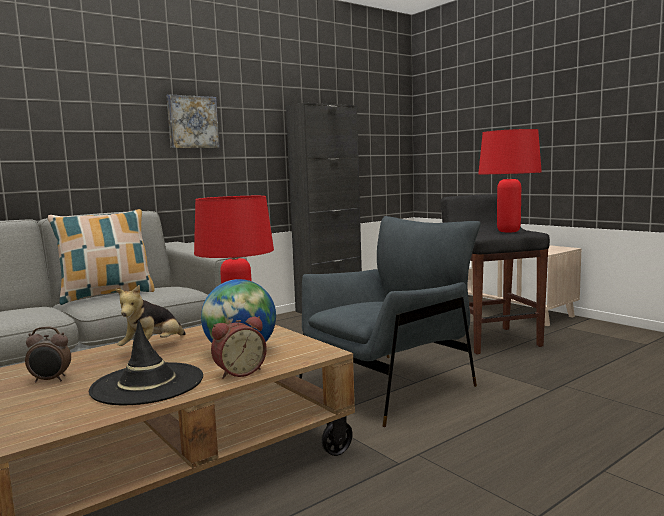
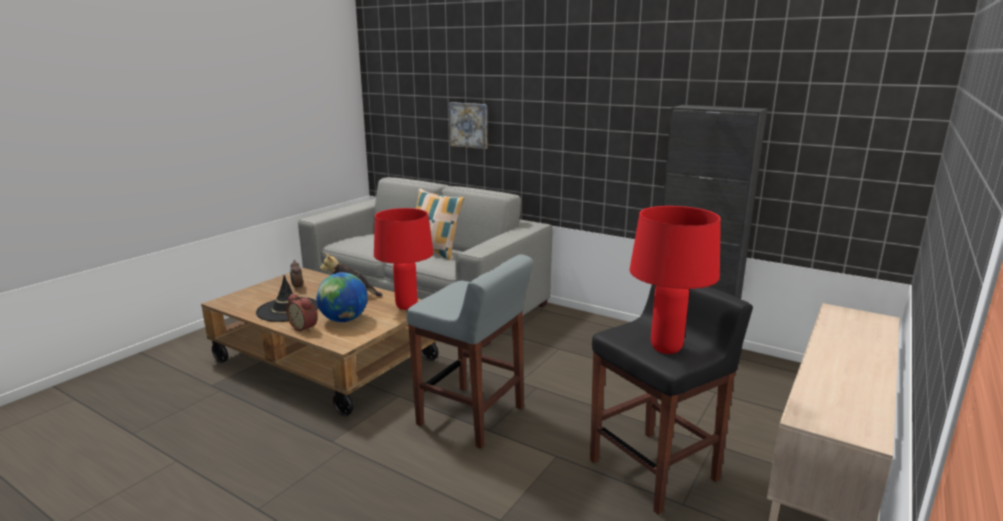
camera: 70 degrees right, 10 degrees up
(192, 122) = (578, 119): picture -> picture (469, 125)
(388, 386) = (472, 417): grey armchair -> grey stool

